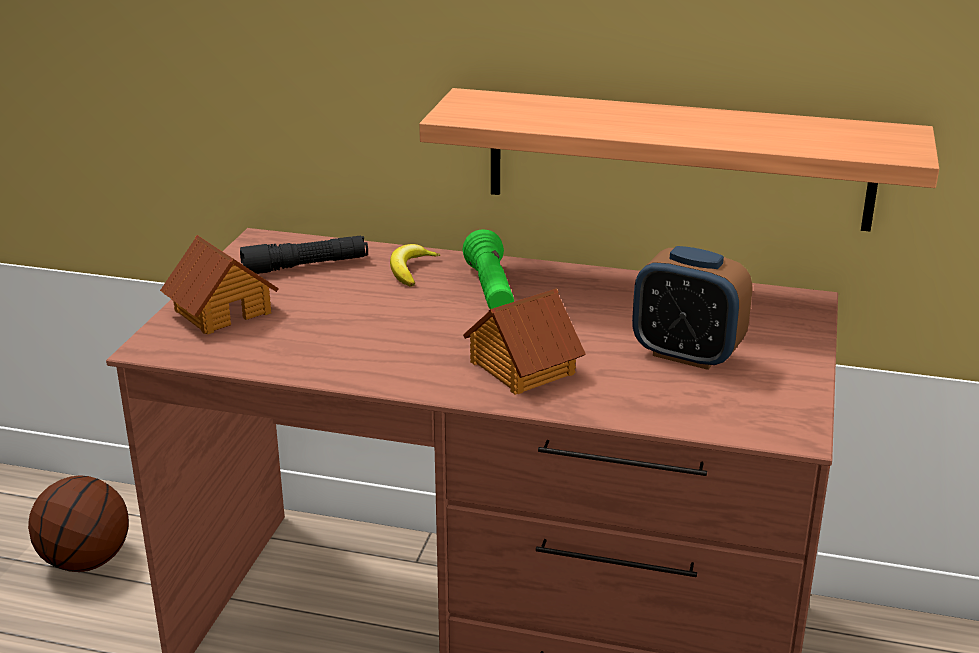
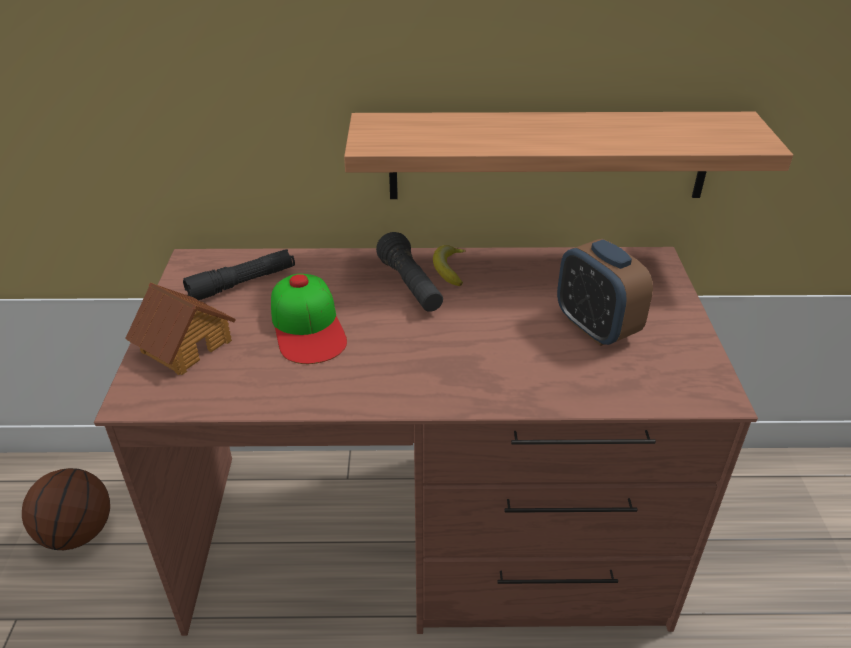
camera: 15 degrees left, 10 degrees up
(357, 311) = (308, 326): none -> cap
(410, 270) = (335, 275): banana -> banana (449, 269)
(491, 291) = (411, 286): green flashlight -> black flashlight
(521, 367) = (472, 365): toy house -> none
(687, 354) = (595, 327): alarm clock -> alarm clock turned 45 degrees clockwise

